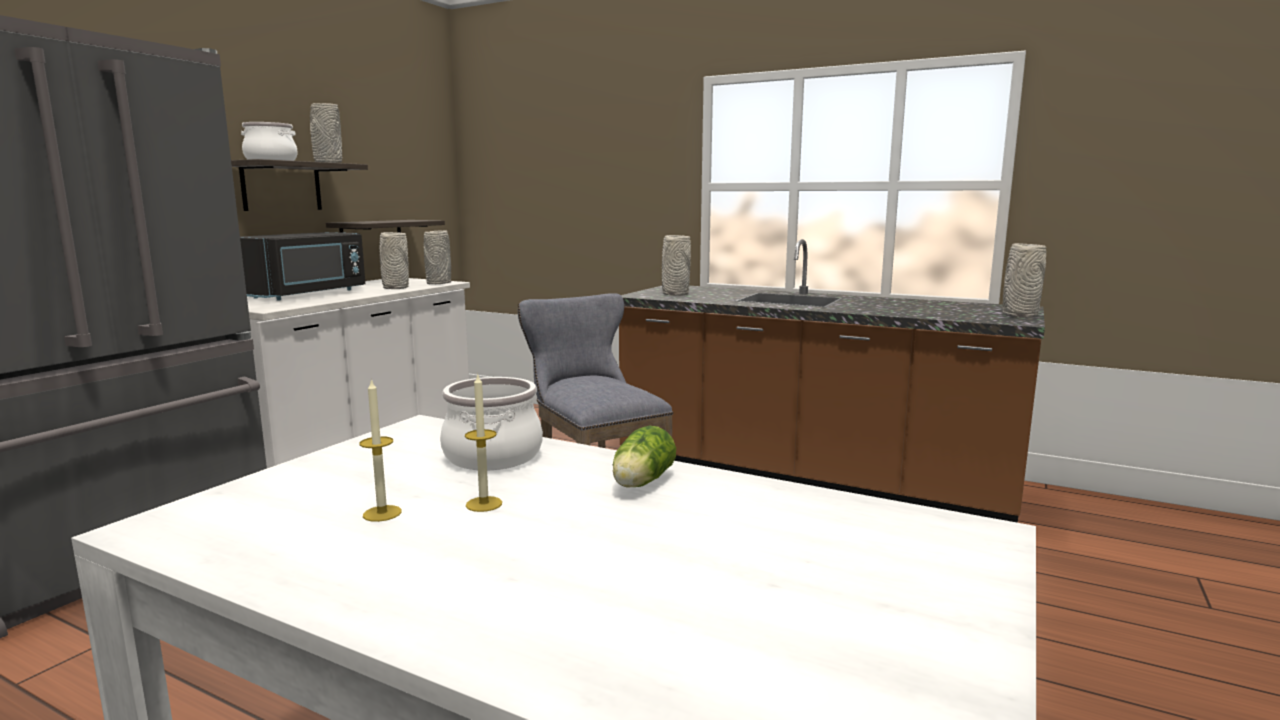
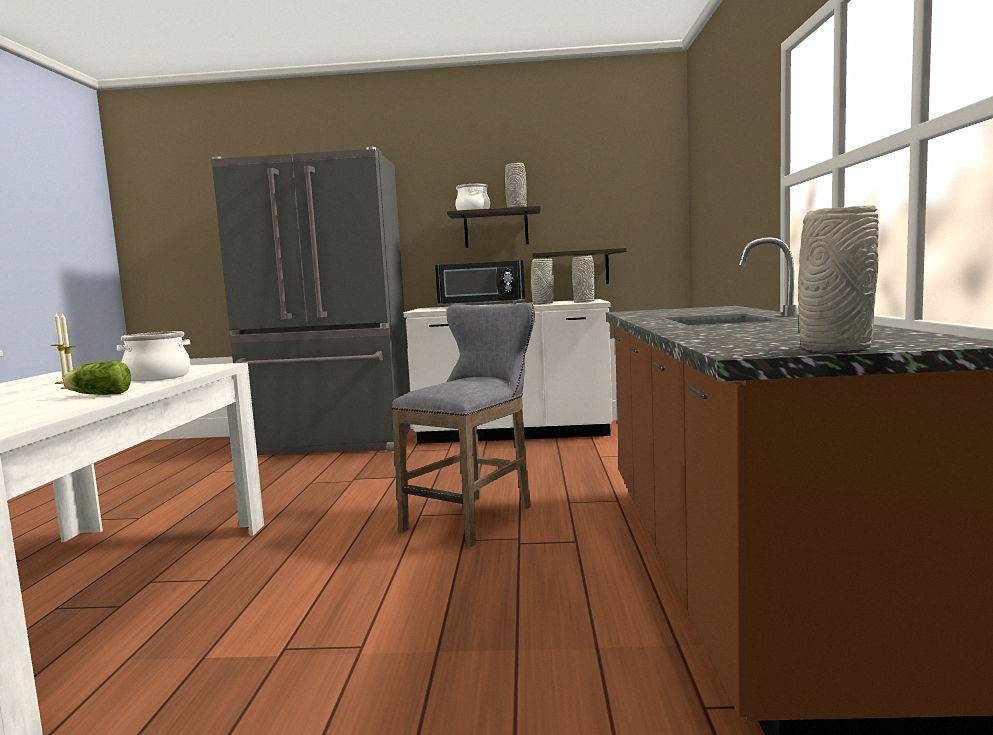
camera: 65 degrees right, 5 degrees down
(675, 294) = (662, 312): grey vase -> none

